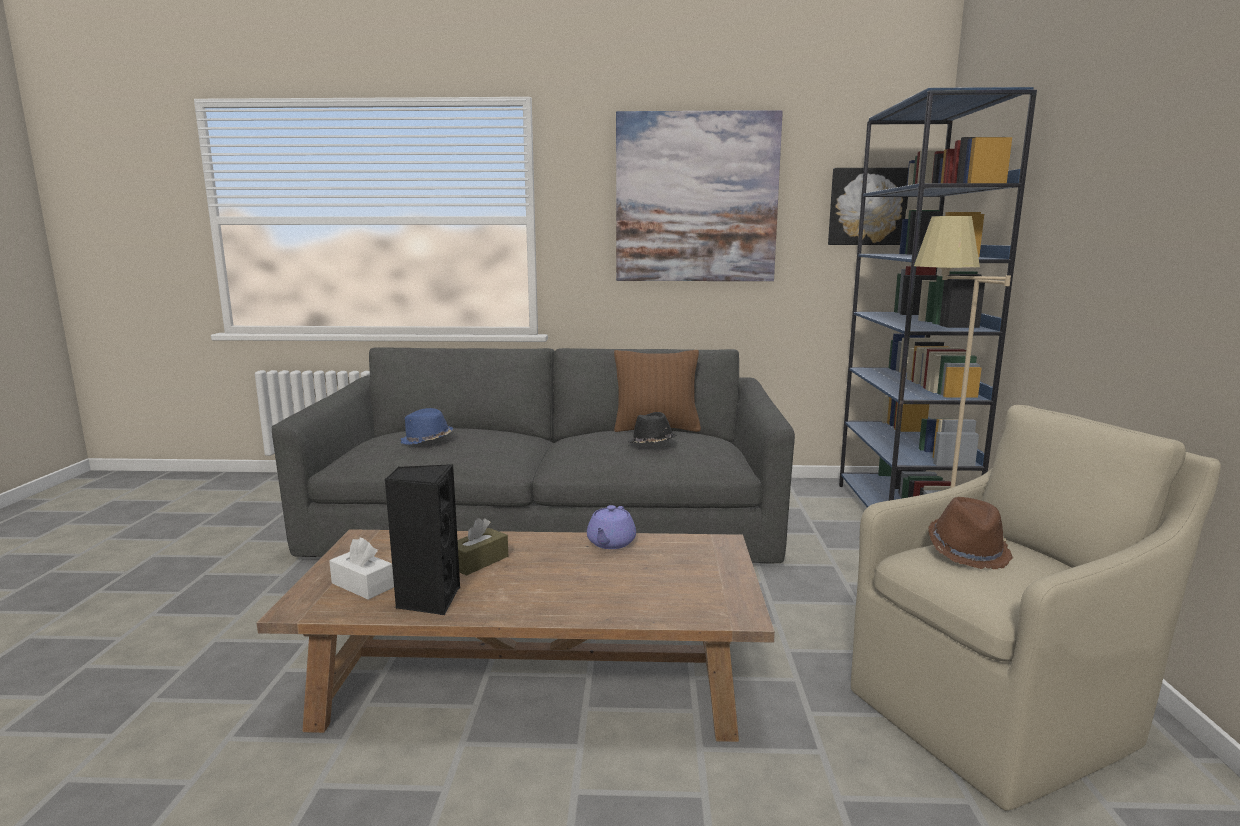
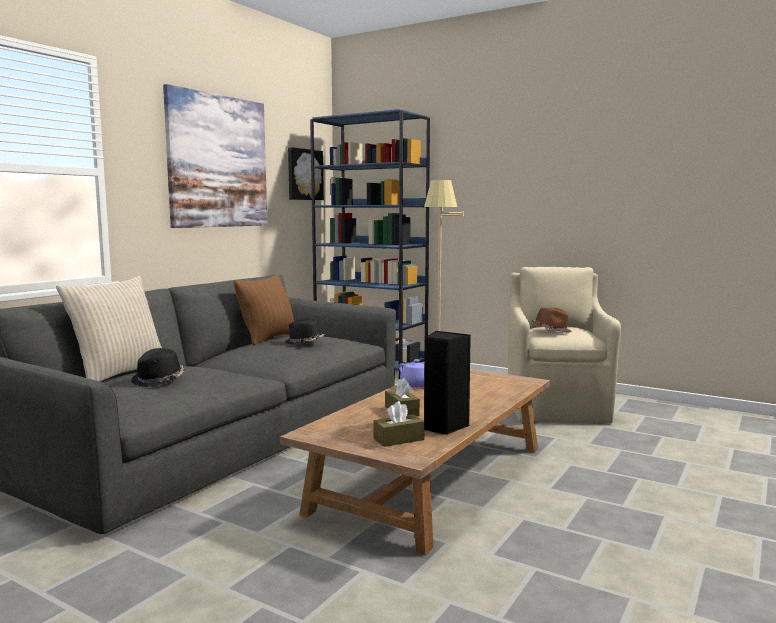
camera: 60 degrees left, 5 degrees down
(362, 585) = (398, 439): white tissue box -> brown tissue box
(426, 440) = (159, 380): blue hat -> black hat
(454, 425) = (119, 373): none -> beige pillow

